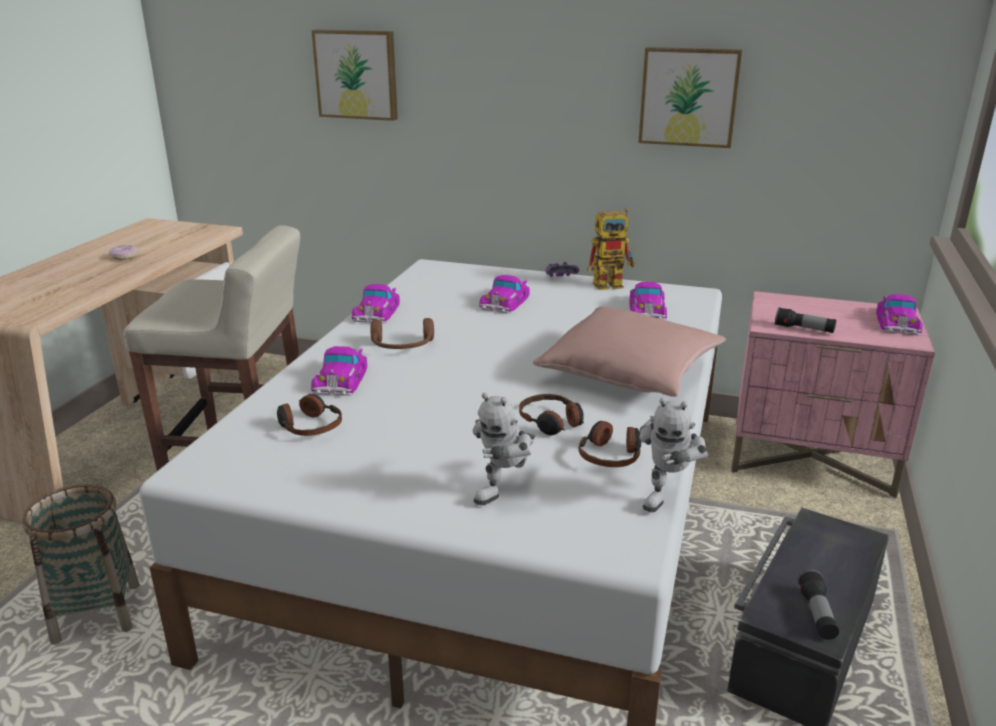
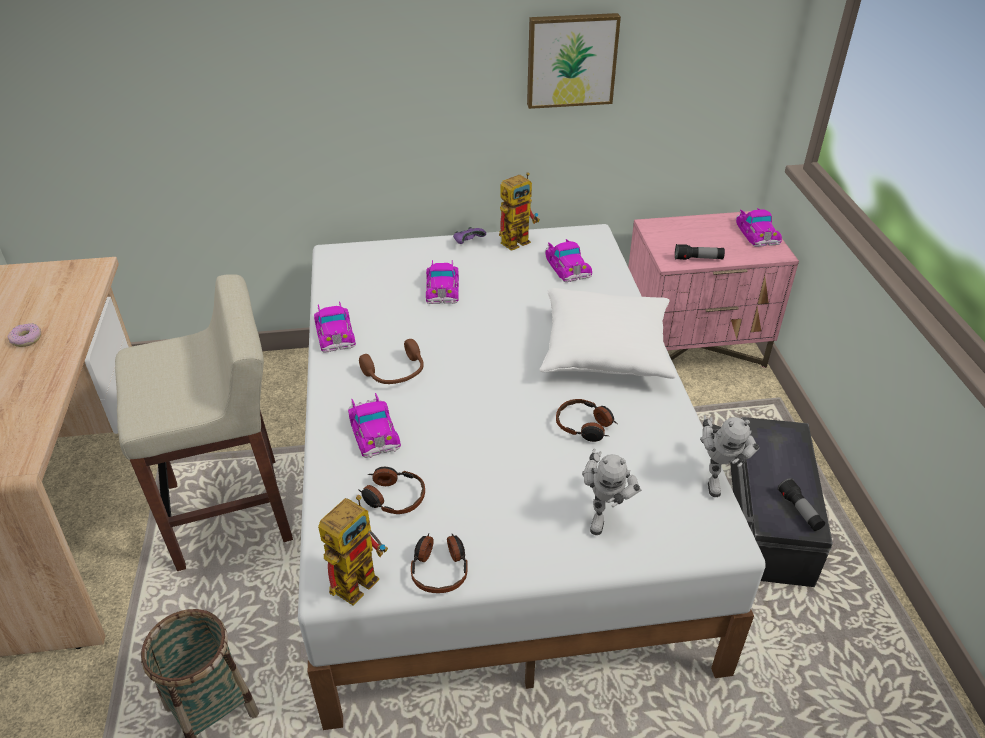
camera: 25 degrees left, 15 degrees up
(219, 471) = (359, 576): none -> toy robot
(357, 74) = (215, 69): picture -> none
(611, 455) = (651, 447): headphones -> headphones (440, 568)
(630, 373) = (605, 350): pink pillow -> white pillow

